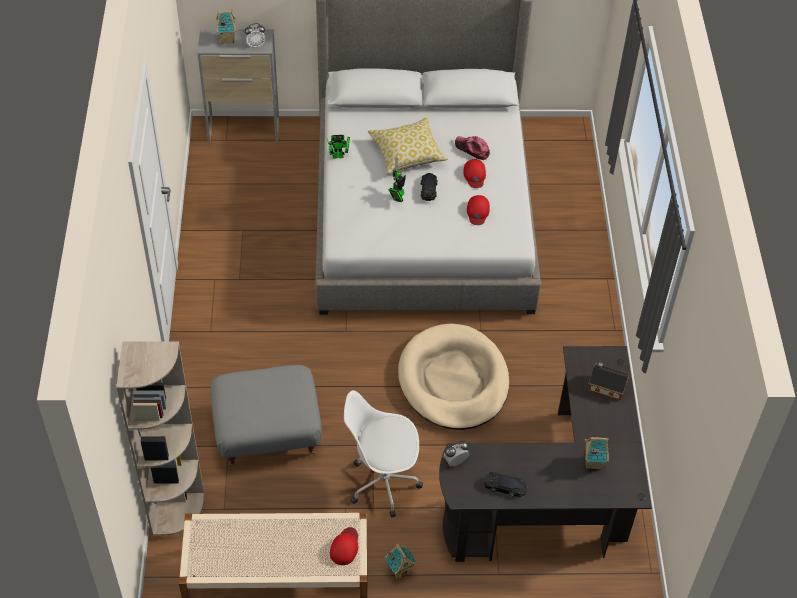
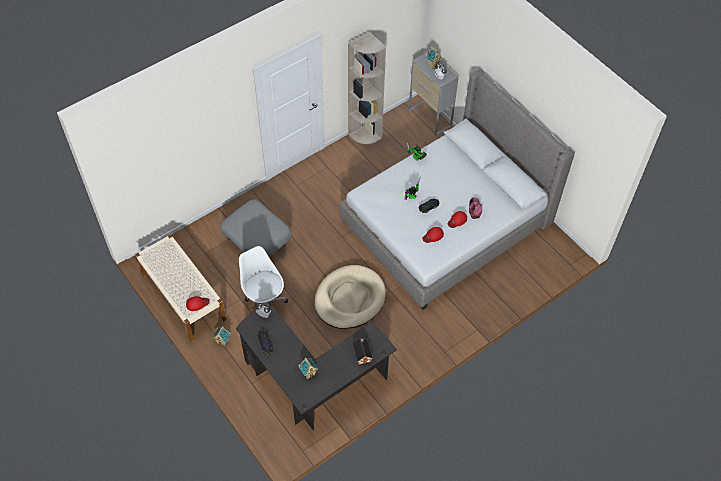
camera: 55 degrees right, 5 degrees up
(177, 515) = (188, 238): beige bookcase -> beige bookcase (365, 137)
(407, 153) = (445, 184): pillow -> none

